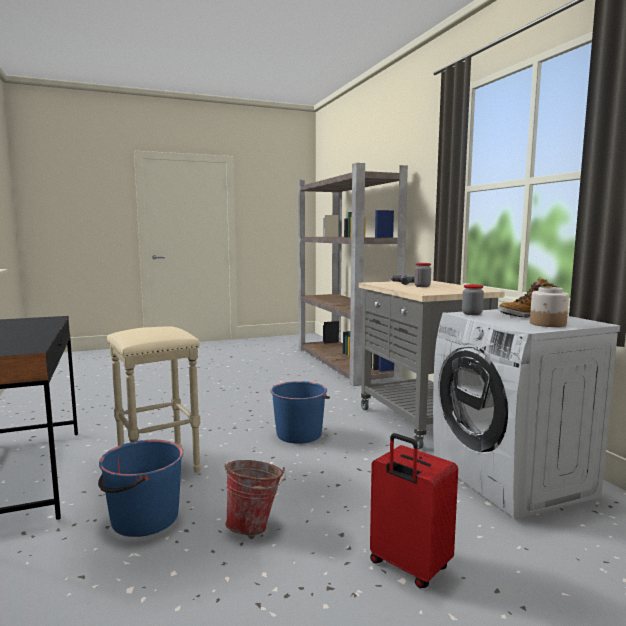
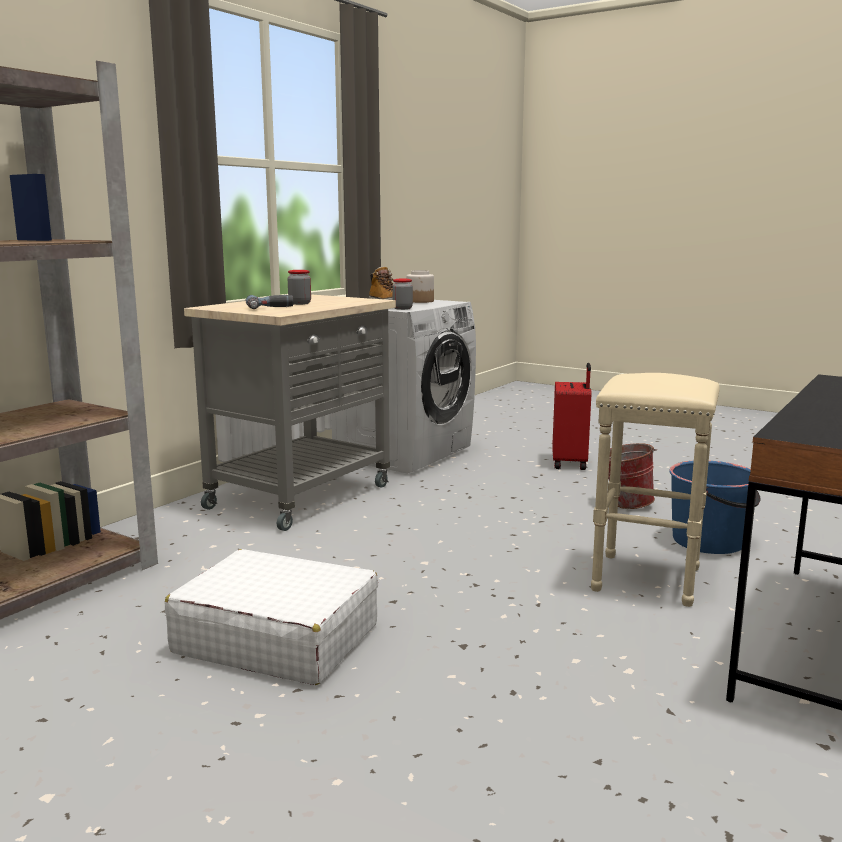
camera: 125 degrees left, 5 degrees up
(256, 390) = (276, 638): none -> white suitcase
(299, 434) = (431, 541): blue bucket -> none

